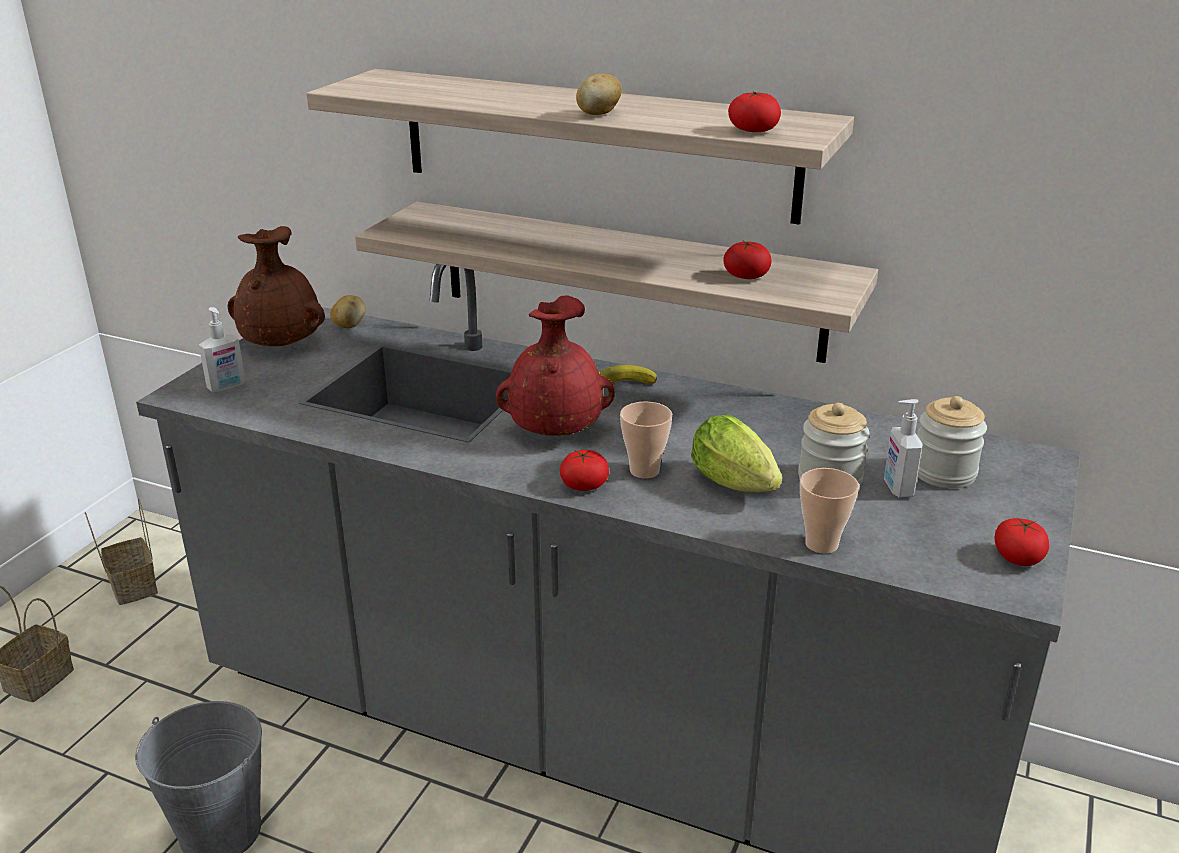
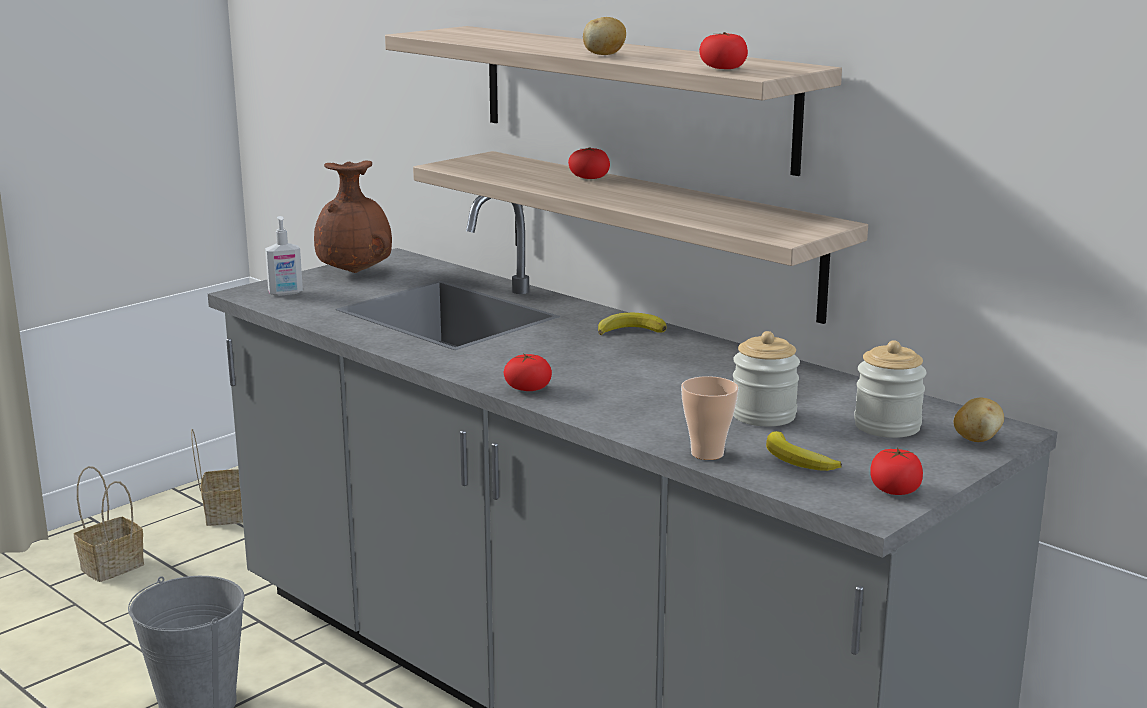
camera: 20 degrees right, 10 degrees down
(349, 326) = (424, 266): potato -> potato (976, 439)
(555, 430) = (538, 352): red vase -> none
(644, 471) = (592, 387): cup -> none
(738, 486) = (669, 408): lettuce -> none
(746, 276) = (728, 216): tomato -> tomato (589, 178)
(897, 488) = (825, 430): soap dispenser -> none
(906, 535) = (797, 460): none -> banana

